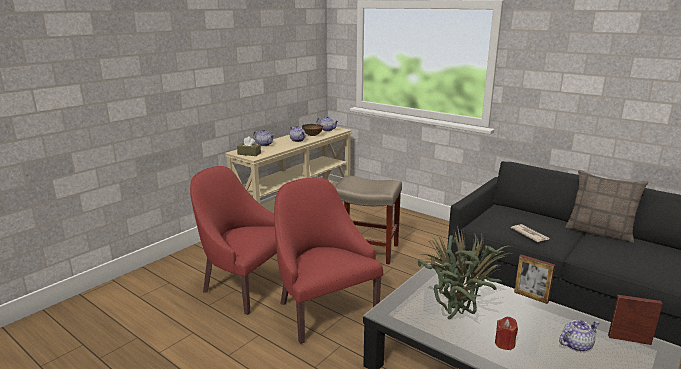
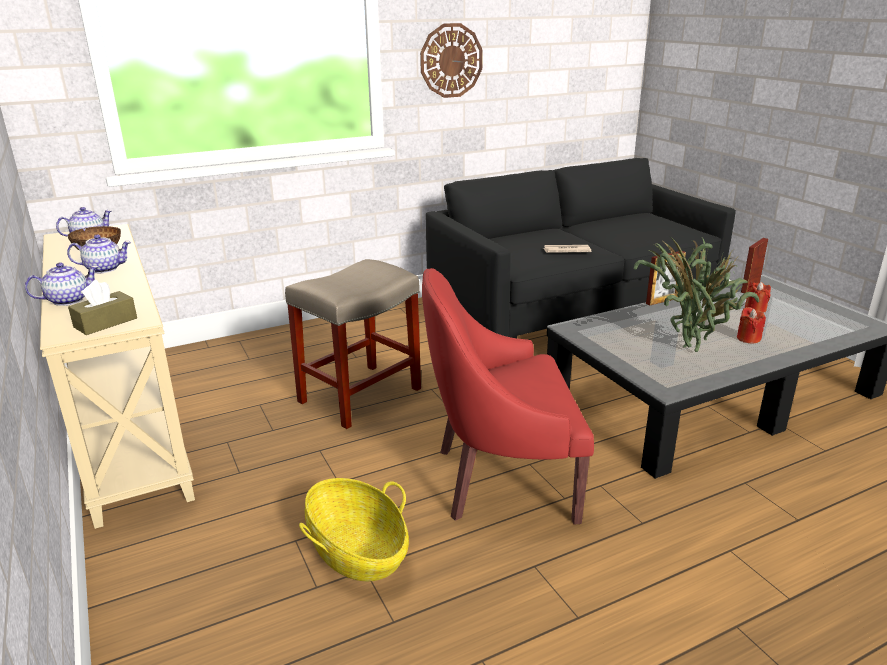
camera: 65 degrees left, 5 degrees up
(246, 284) = (357, 551): red armchair -> basket
(548, 80) = (451, 60): none -> wall clock
(576, 345) = (755, 309): teapot -> red candle
(599, 232) = (581, 225): pillow -> none

